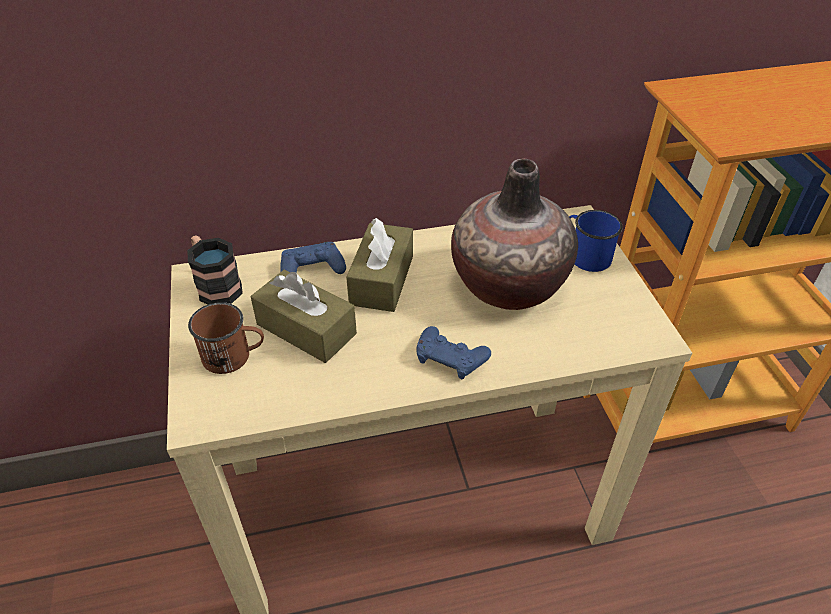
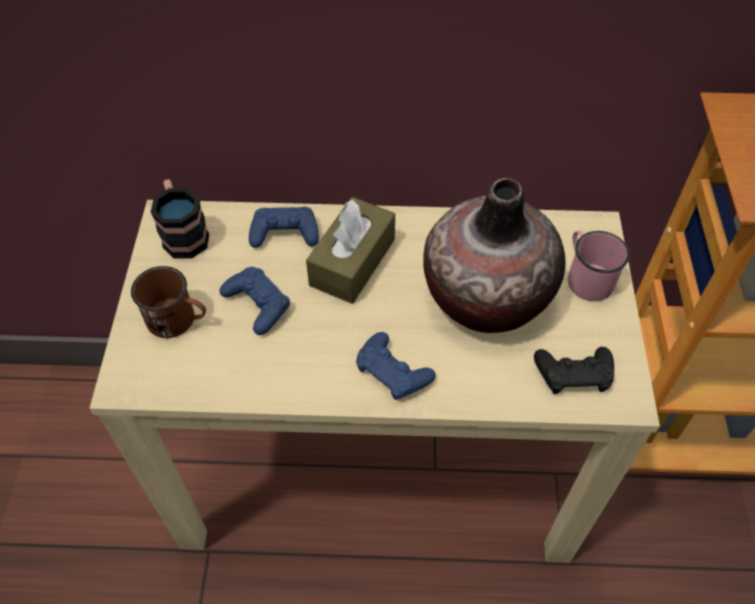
camera: 15 degrees right, 10 degrees up
(306, 329) = (257, 304): brown tissue box -> blue game controller
(585, 255) = (586, 277): blue mug -> pink mug
(606, 328) = (574, 374): none -> black game controller

